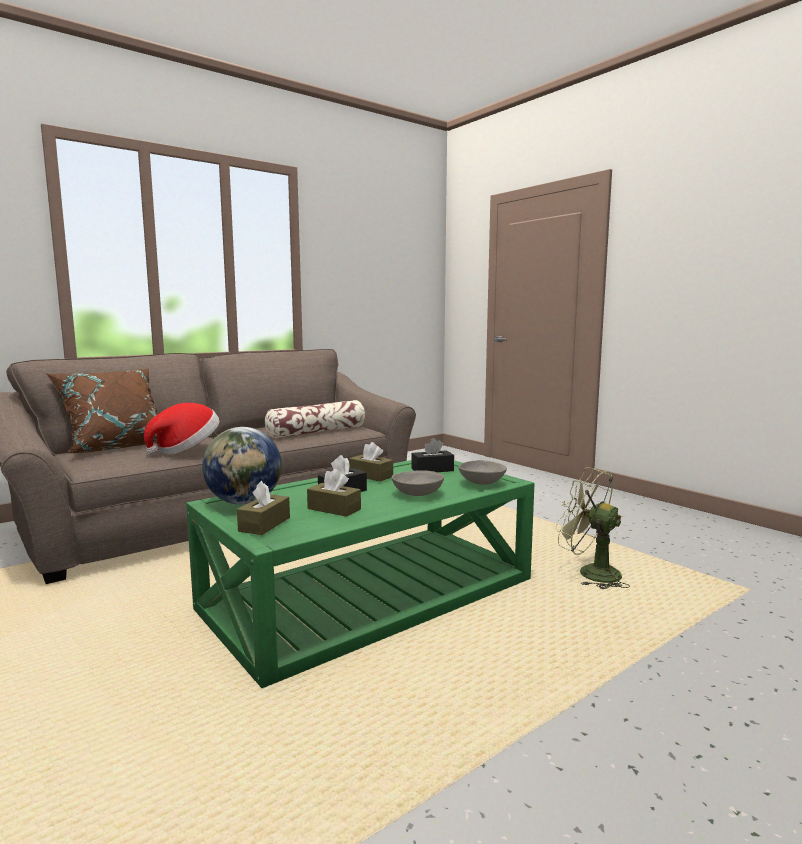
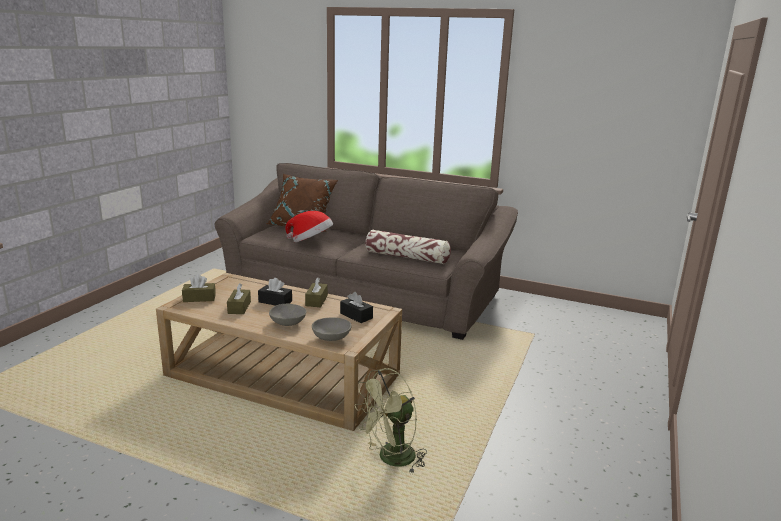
camera: 60 degrees right, 10 degrees up
(244, 502) = (232, 284): globe -> none
(370, 592) = (284, 374): green coffee table -> beige coffee table
(590, 573) = (391, 459): green fan -> green fan turned 135 degrees counterclockwise

